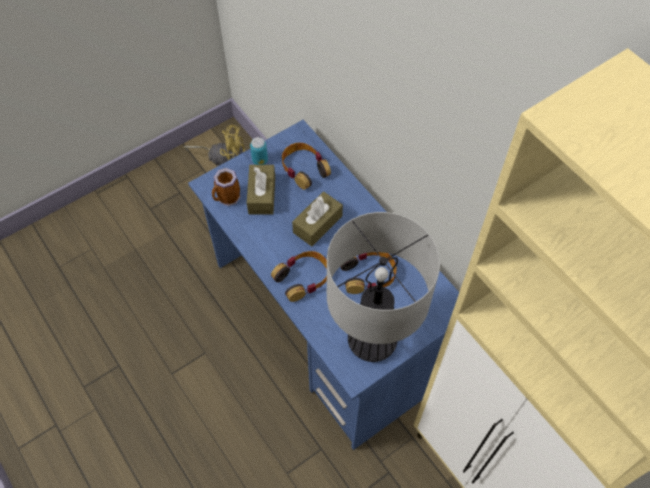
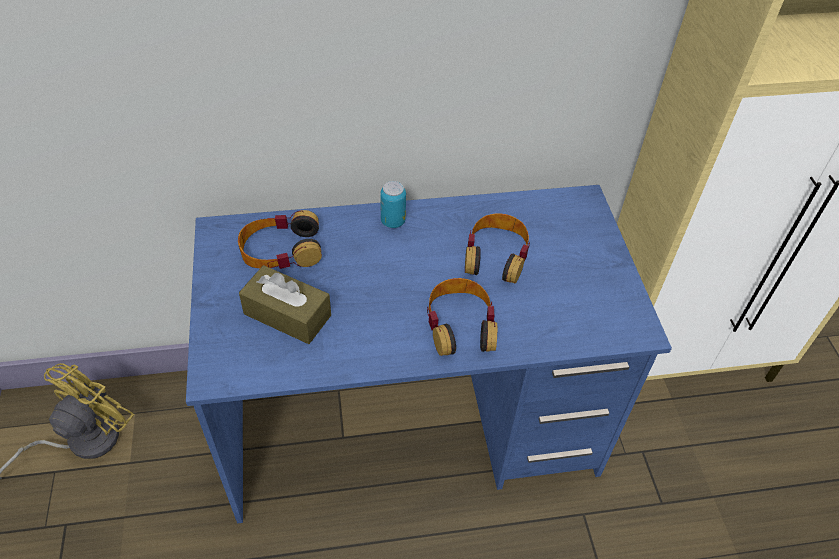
camera: 65 degrees left, 10 degrees down
(227, 199) = (261, 359): mug -> none
(260, 160) = (224, 292): can -> can (393, 221)
(317, 224) = (383, 273): brown tissue box -> none
(372, 341) = (596, 292): table lamp -> none

